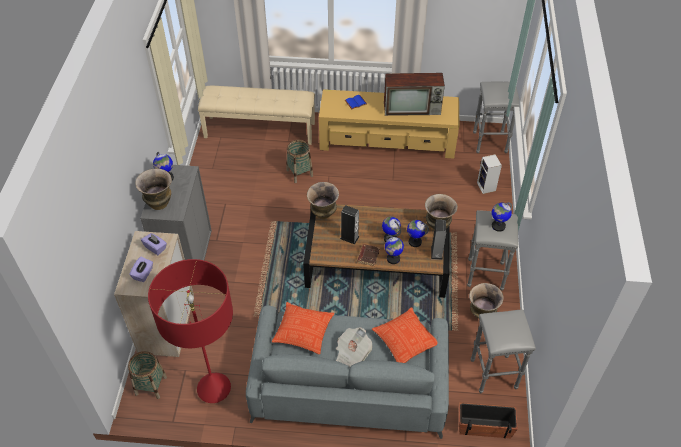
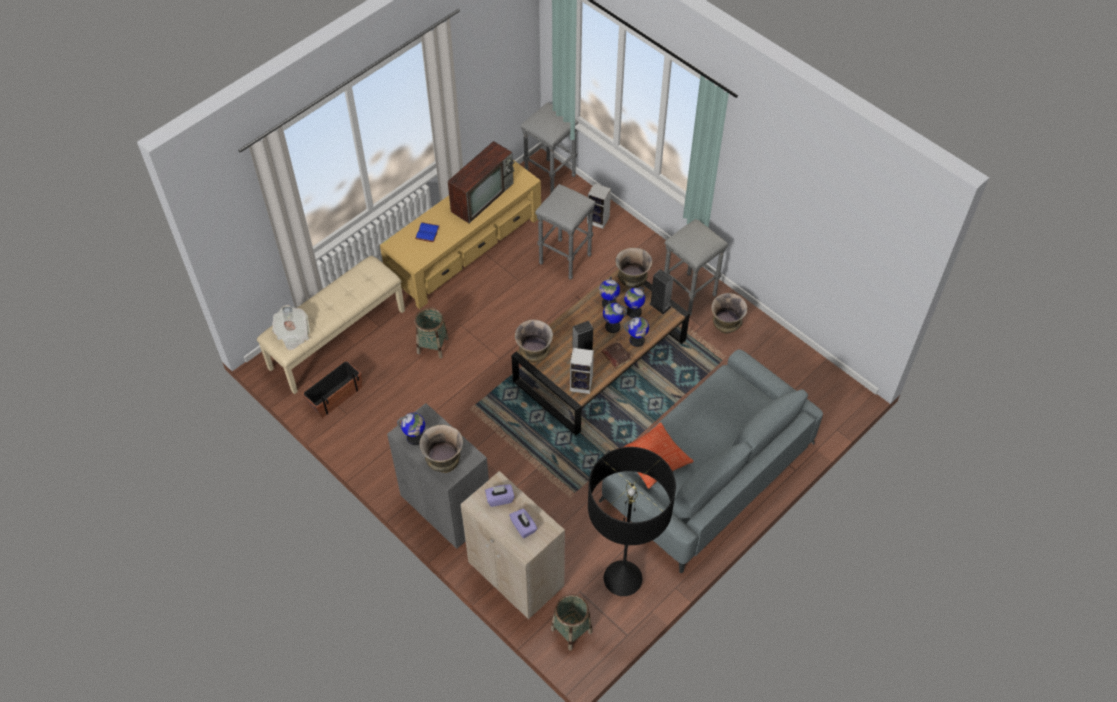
camera: 50 degrees left, 5 degrees up
(214, 390) = (622, 580): red floor lamp -> black floor lamp
(326, 252) = (582, 384): none -> speaker
(352, 353) = (708, 439): newspaper -> newspaper (292, 334)
(405, 341) = (729, 393): orange pillow -> none
(484, 426) = (828, 406): planter -> planter (335, 396)
(495, 374) = (789, 363): grey stool -> grey stool (566, 258)
(498, 226) = (699, 239): globe -> globe (609, 303)

